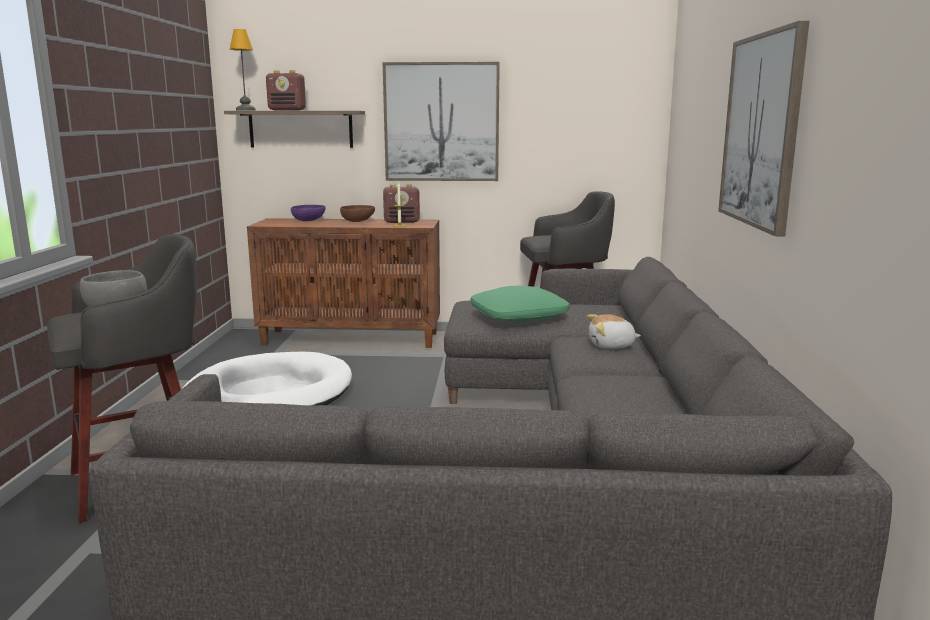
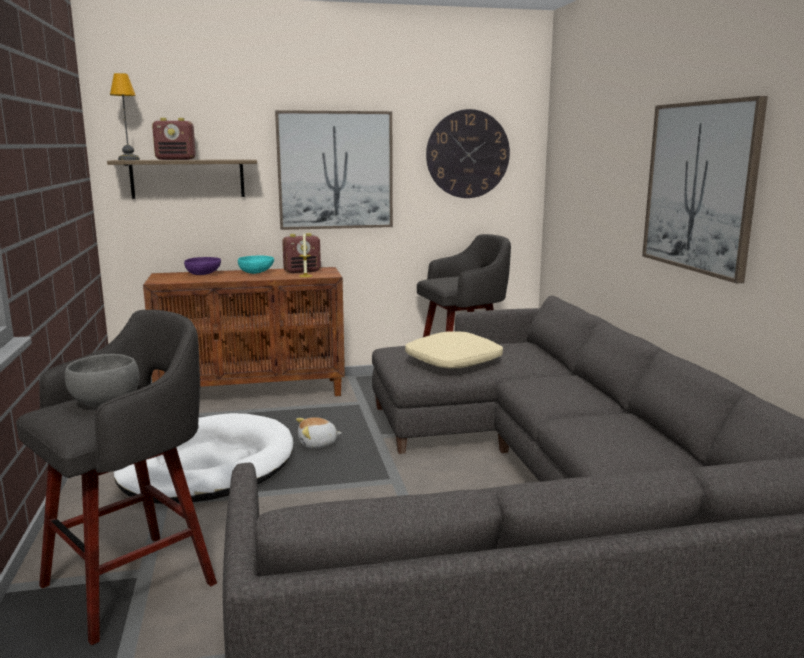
camera: 15 degrees left, 0 degrees up
(358, 221) = (257, 273): brown bowl -> turquoise bowl
(518, 316) = (453, 361): green pillow -> beige pillow
(581, 106) = (467, 154): none -> wall clock
(611, 346) = (563, 386): plush toy -> plush toy (318, 444)

